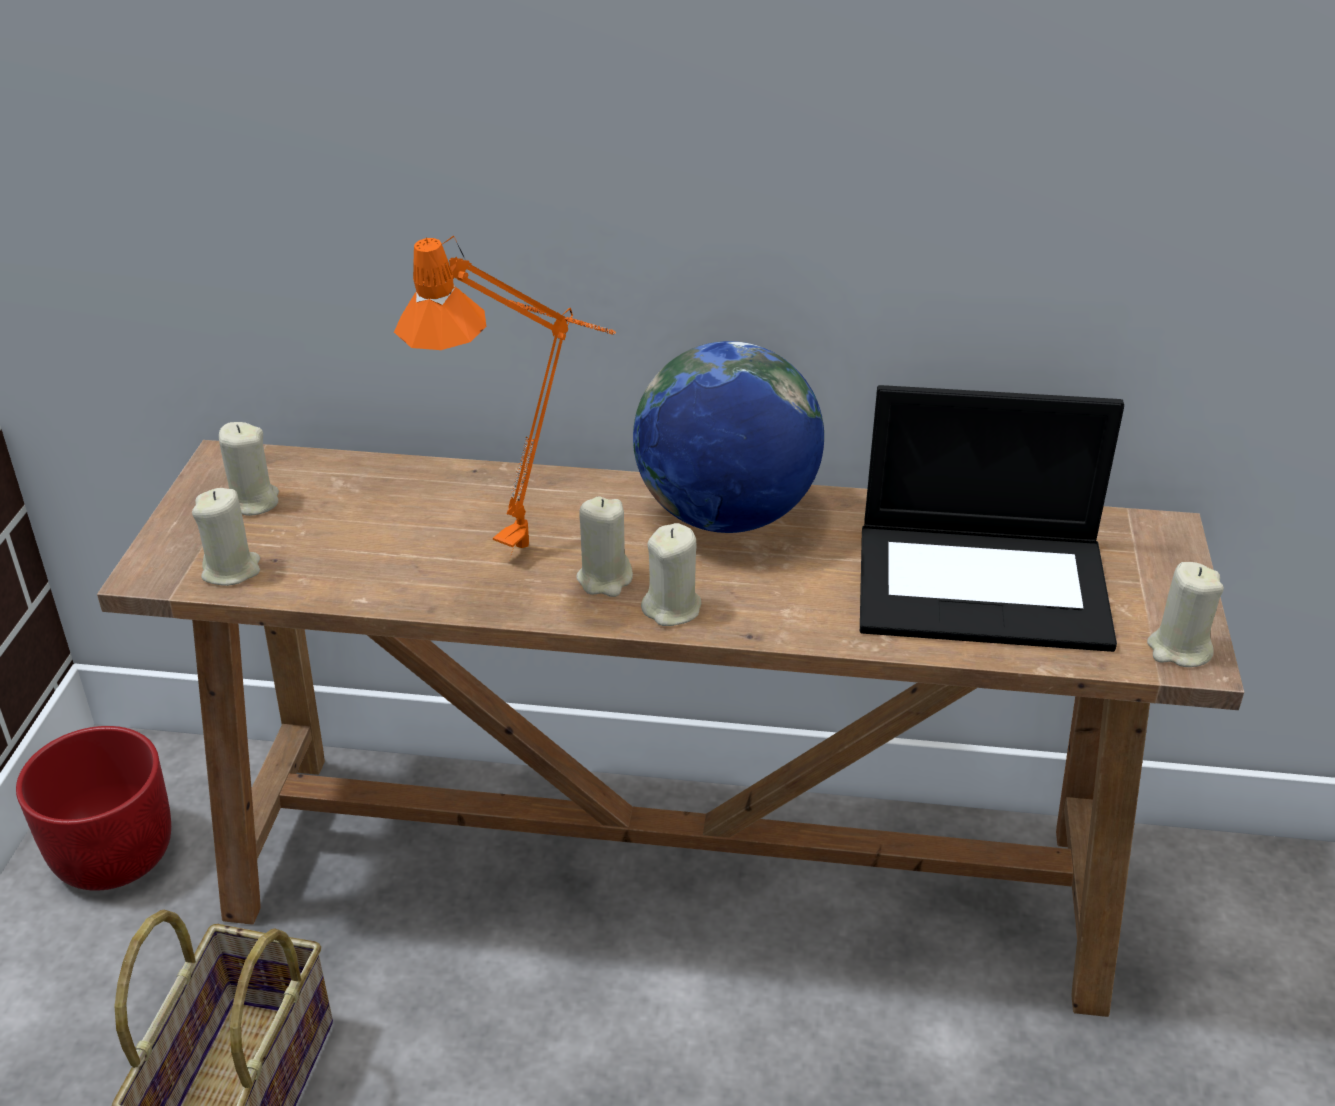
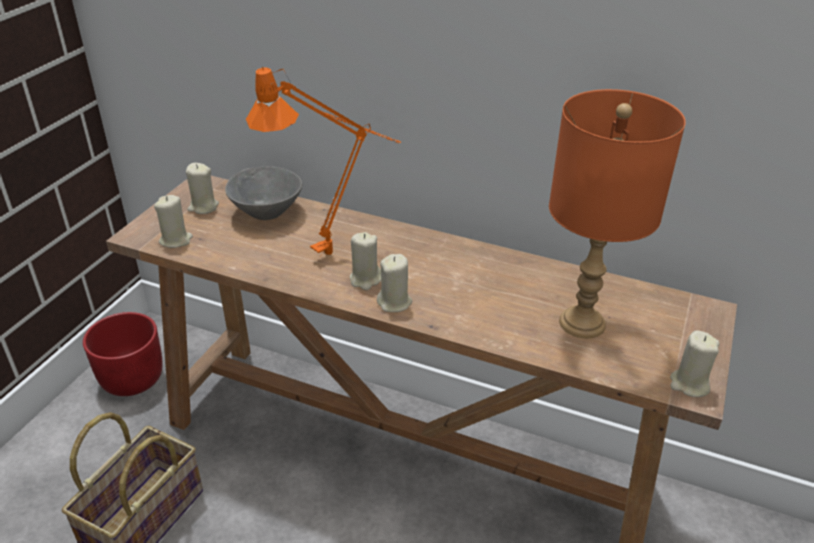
camera: 15 degrees right, 0 degrees up
(374, 491) = (267, 211): none -> grey bowl
(725, 515) = (448, 256): globe -> none
(985, 585) = (583, 322): laptop -> orange table lamp

